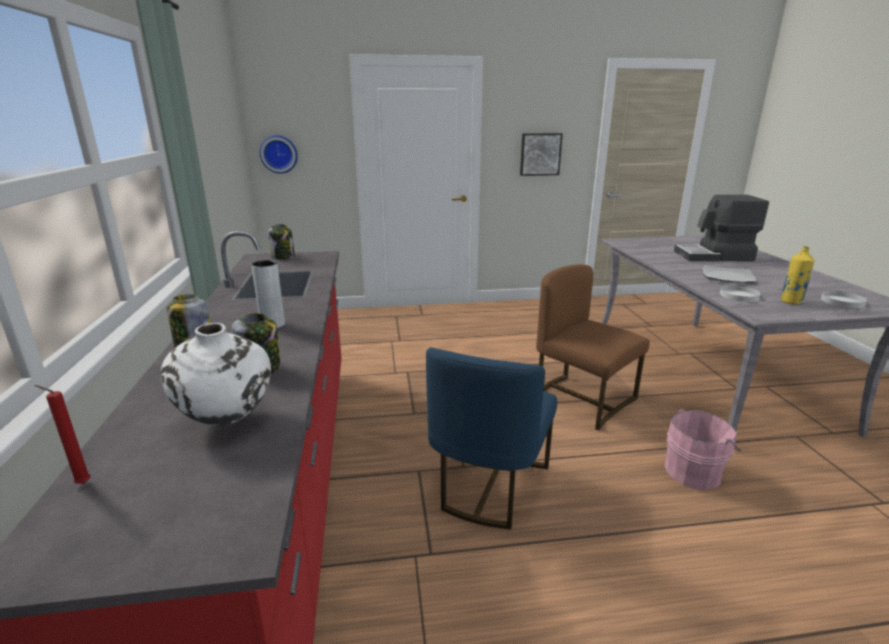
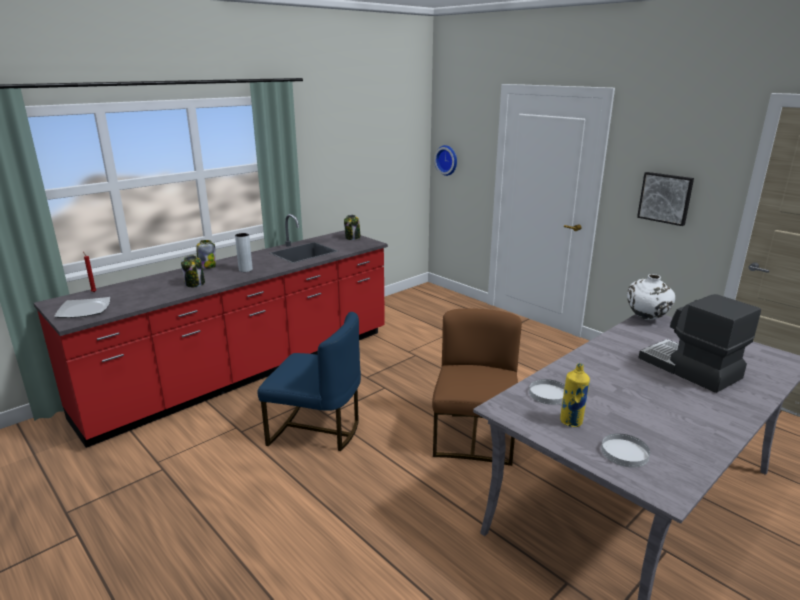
camera: 55 degrees right, 0 degrees up
(228, 420) = (145, 294): white vase -> white vase (646, 319)
(489, 485) = (316, 430): blue chair -> blue chair turned 150 degrees counterclockwise
(695, 471) = (424, 519): pink bucket -> none
(728, 277) = (610, 383): plate -> plate (84, 310)

